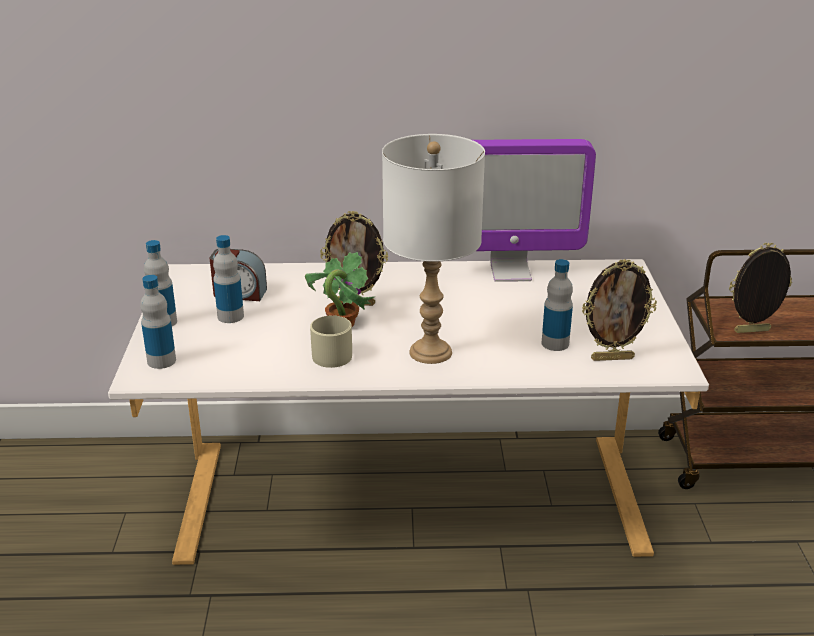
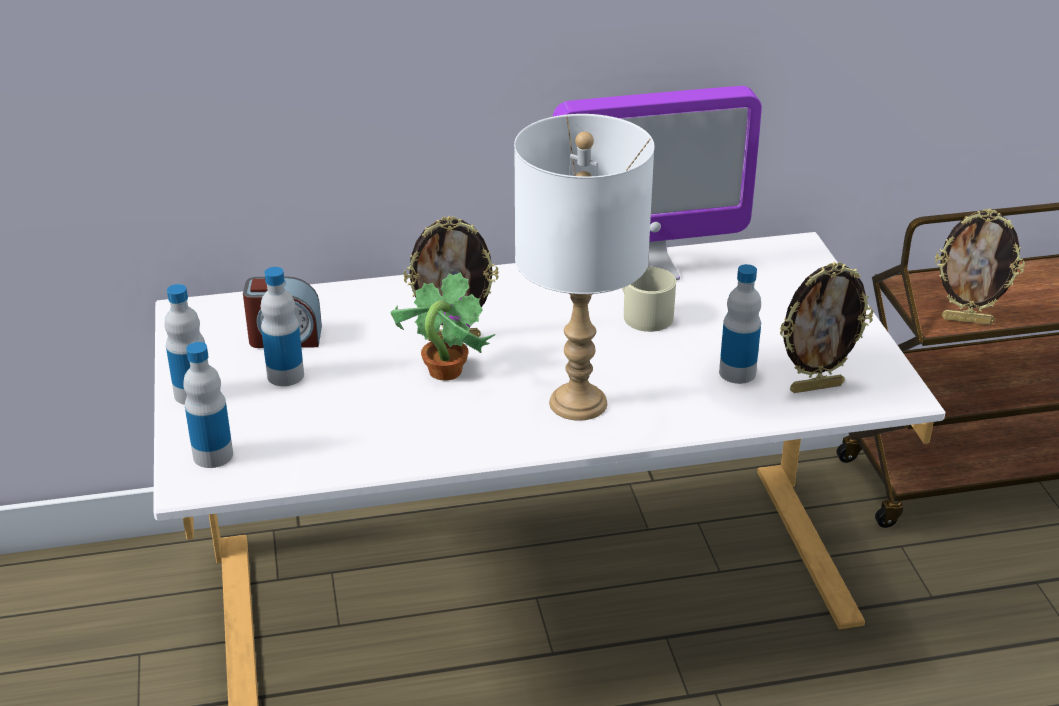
camera: 10 degrees left, 5 degrees up
(329, 354) = (443, 420): beige mug -> beige mug (643, 315)
(752, 332) = (967, 320): picture frame -> picture frame turned 150 degrees counterclockwise

